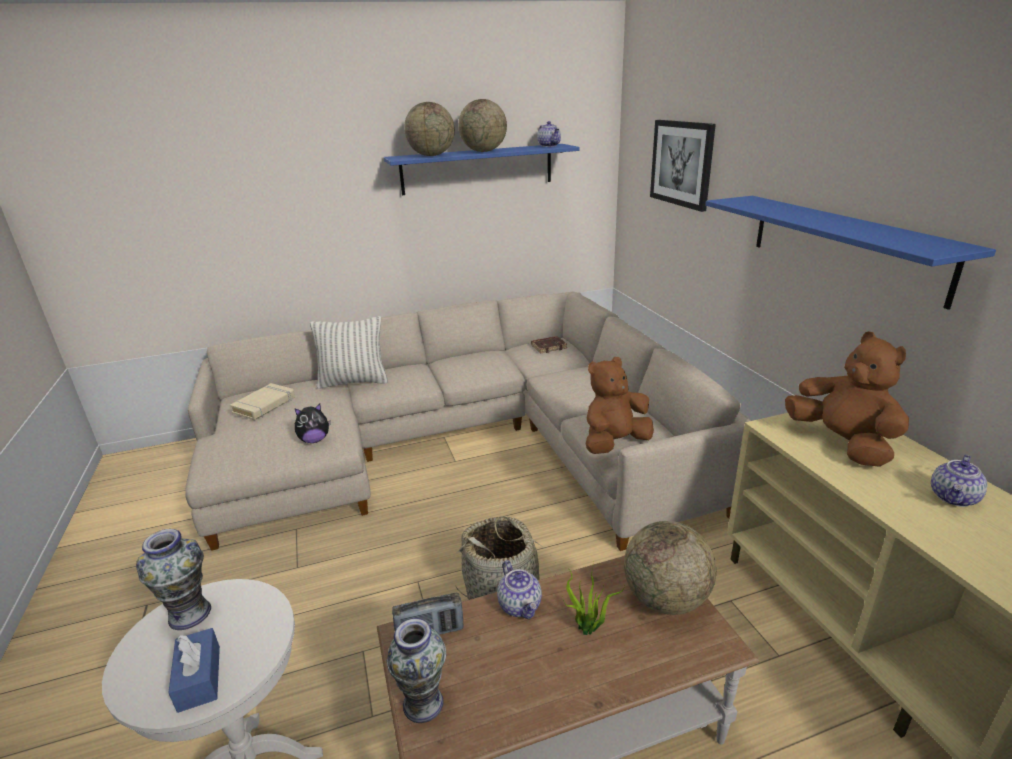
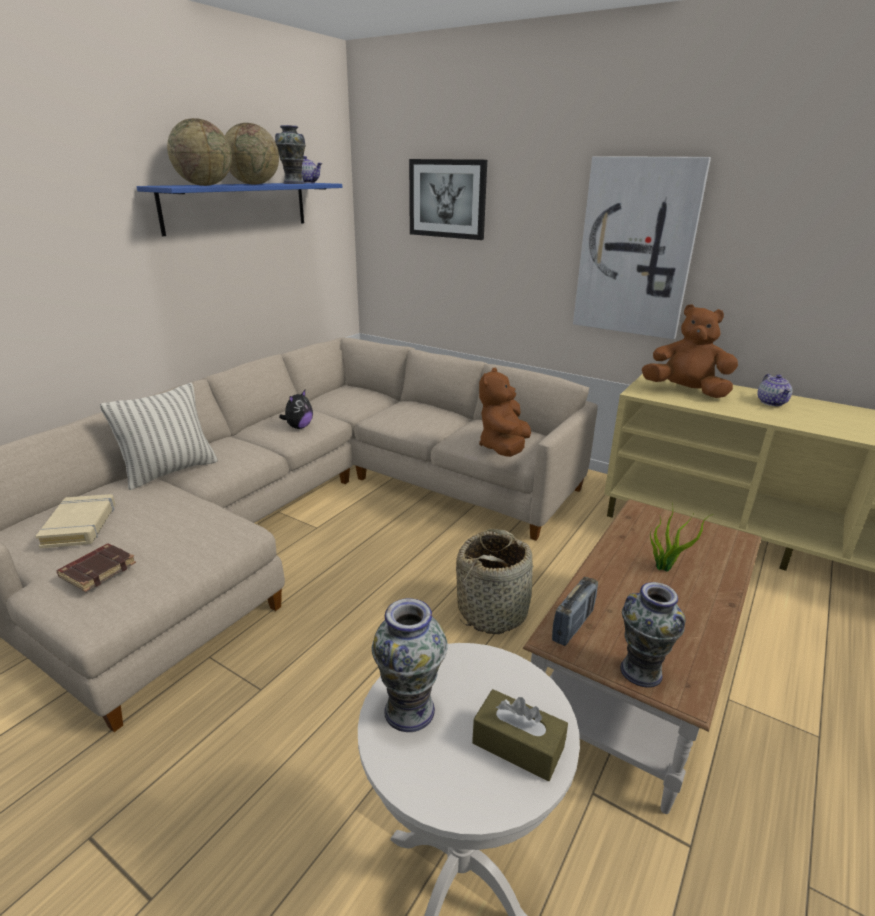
camera: 40 degrees left, 0 degrees up
(199, 678) = (518, 745): blue tissue box -> brown tissue box
(314, 440) = (204, 538): plush toy -> plush toy (299, 427)
(520, 605) = (605, 575): teapot -> none
(526, 148) = (293, 183): none -> vase
(549, 347) = (346, 393): brown book -> brown book (98, 570)
(665, 599) = (677, 528): globe -> none
(843, 245) = (636, 248): blue shelf -> picture

